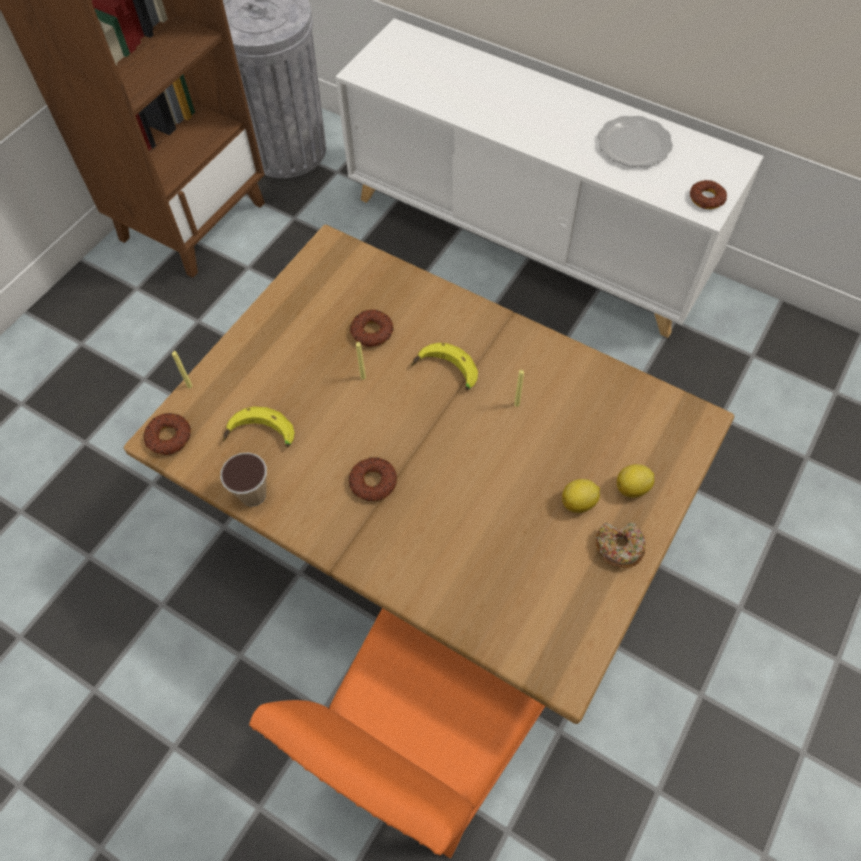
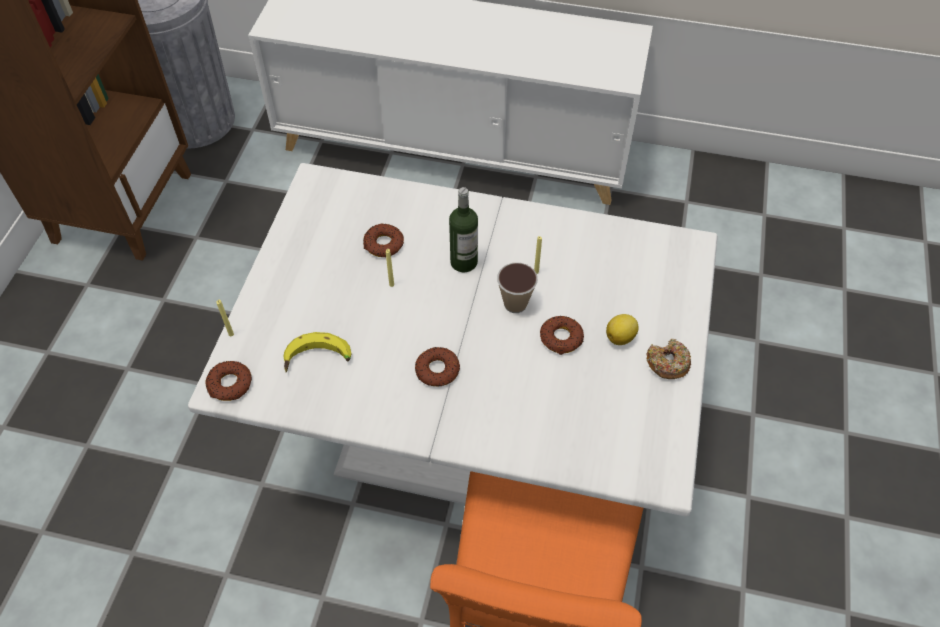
camera: 20 degrees left, 5 degrees down
(253, 494) = (331, 411): cup -> cup (515, 304)
(433, 545) = (469, 441): brown dining table -> white dining table
(445, 373) = (464, 262): banana -> bottle
(633, 143) = (541, 38): plate -> none
(633, 488) = (660, 313): lemon -> none
(706, 198) = (620, 70): donut -> donut (561, 338)

